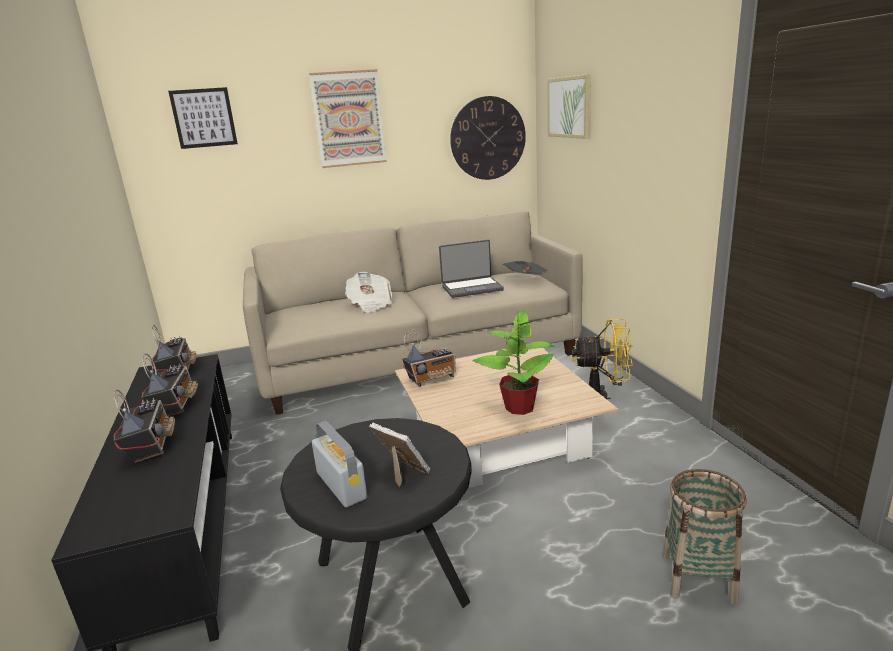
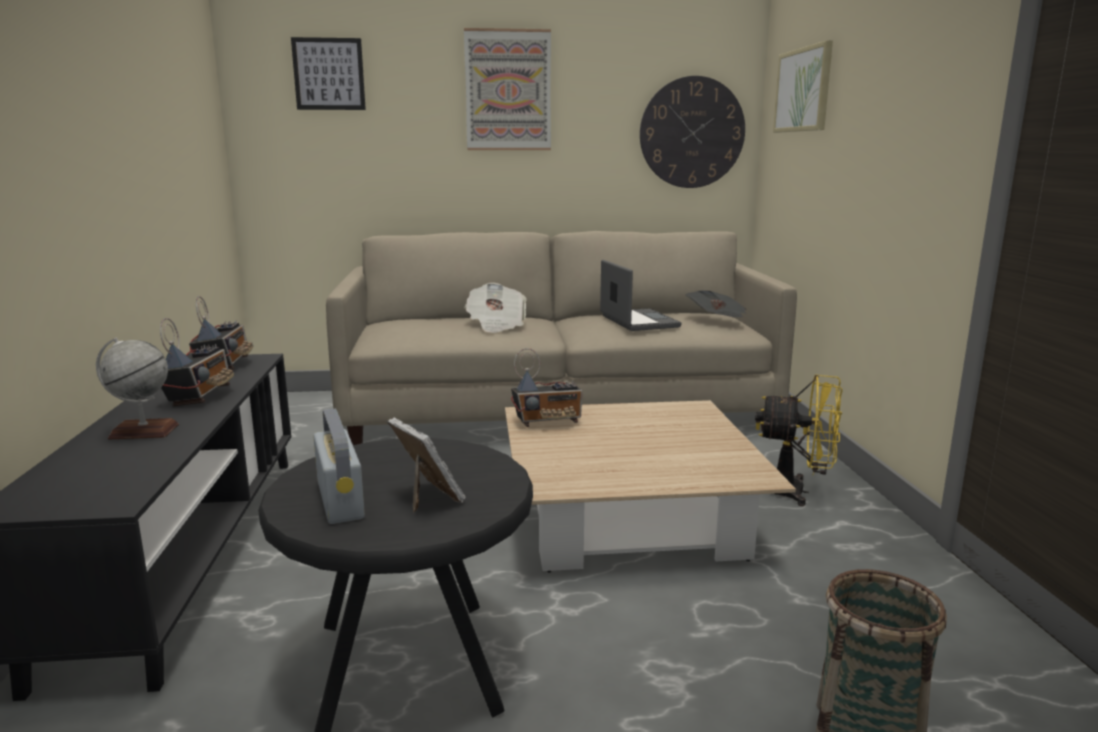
camera: 10 degrees right, 5 degrees down
(150, 447) = (143, 431): radio -> globe
(472, 288) = (637, 321): laptop -> laptop turned 105 degrees counterclockwise
(519, 407) = (652, 468): potted plant -> none

